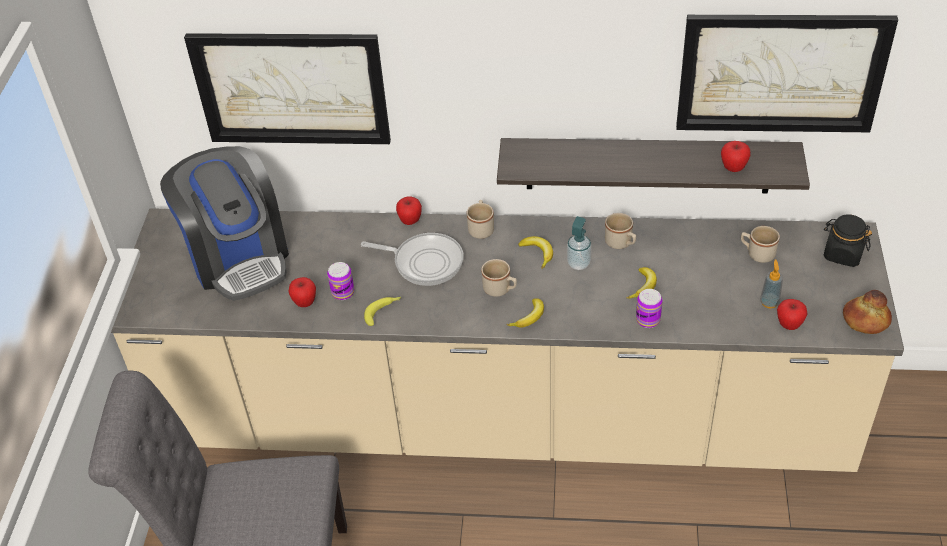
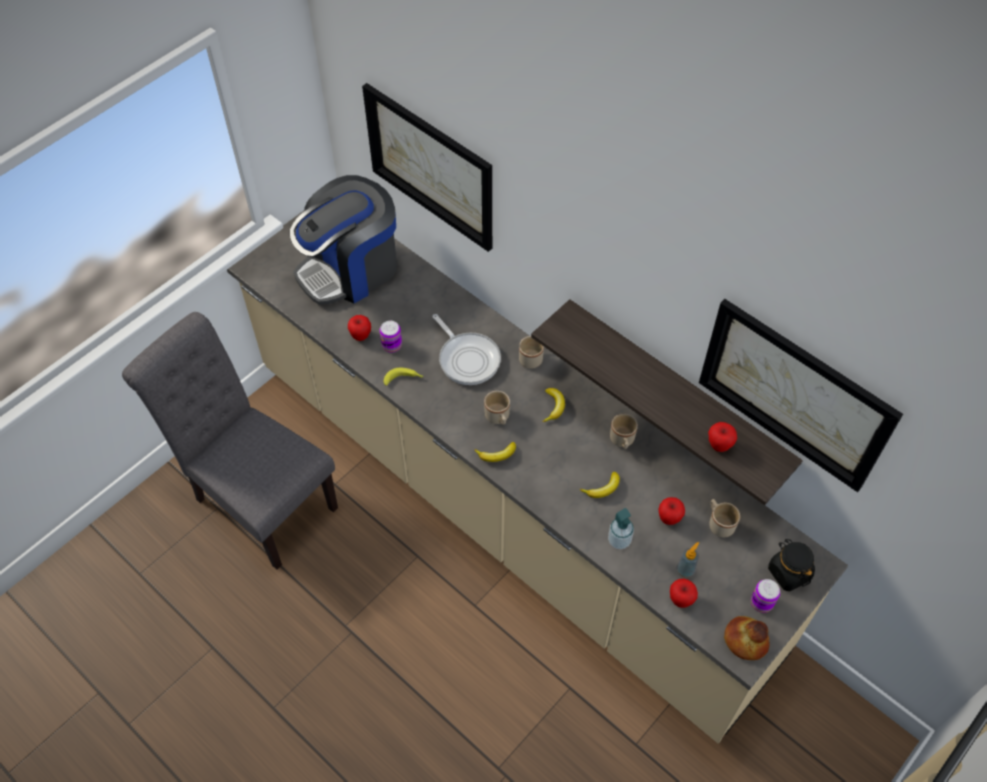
camera: 35 degrees right, 10 degrees up
(238, 257) = (350, 269): coffee machine -> coffee machine turned 45 degrees clockwise
(410, 221) = (489, 317): apple -> apple (669, 518)
(578, 263) = (574, 436): soap dispenser -> soap dispenser (619, 540)
(648, 320) = (578, 518): can -> can (761, 602)

